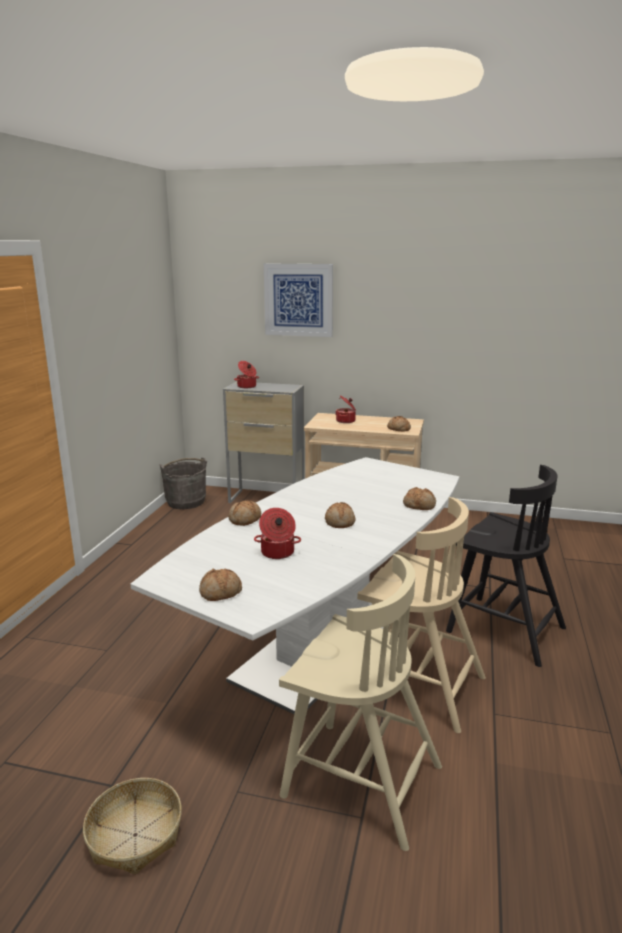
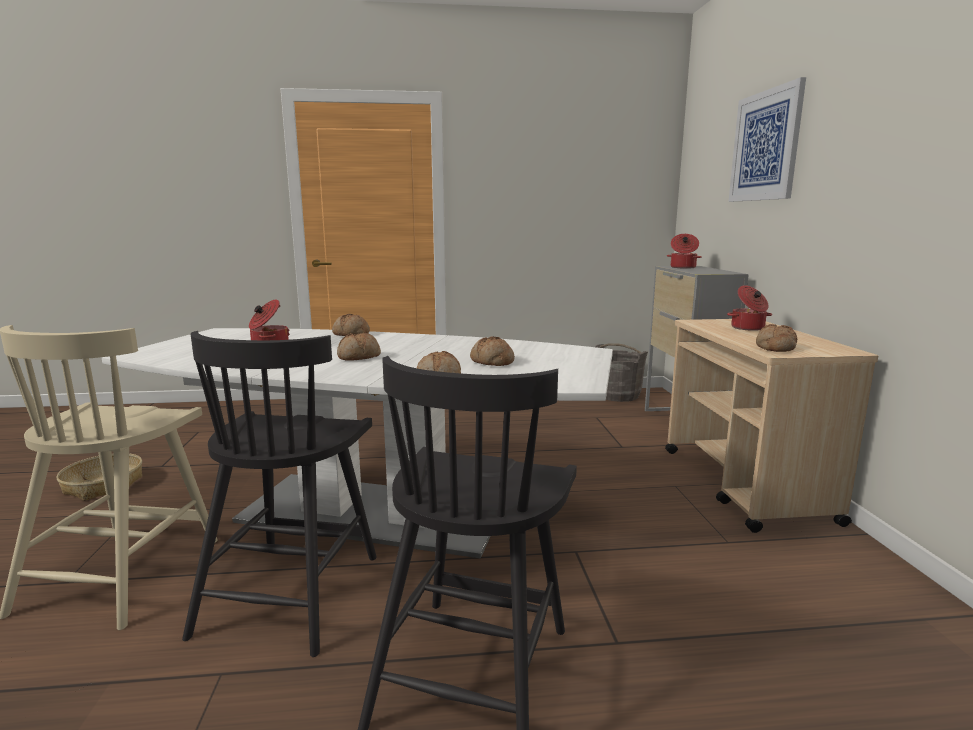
camera: 70 degrees right, 5 degrees down
(220, 593) = (185, 344): bread -> bread (491, 362)
(416, 684) = (292, 590): beige chair -> black chair

